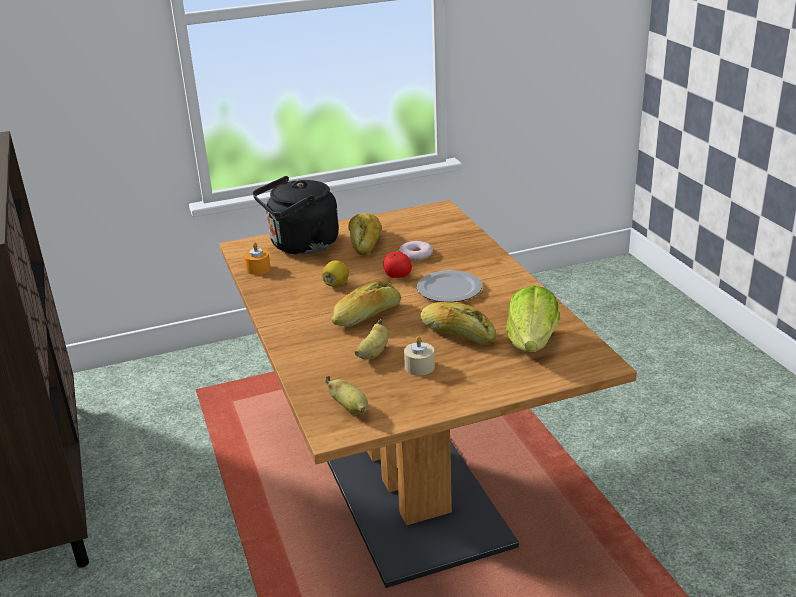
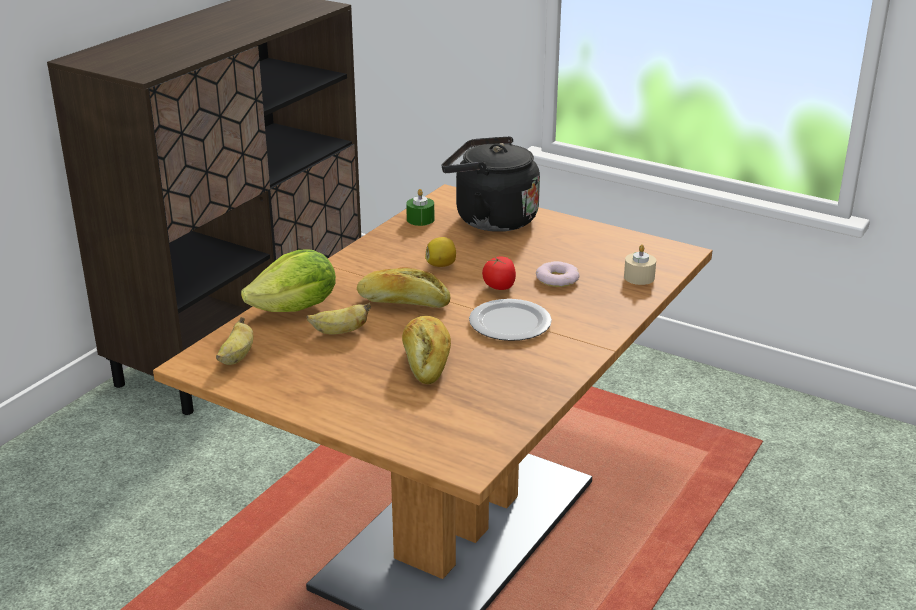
camera: 50 degrees right, 0 degrees up
(258, 269) = (420, 219): orange candle -> green candle
(365, 242) = (544, 245): bread -> none
(419, 367) = (342, 364): beige candle -> beige candle (639, 277)
(532, 342) = (461, 408): lettuce -> lettuce (296, 309)

